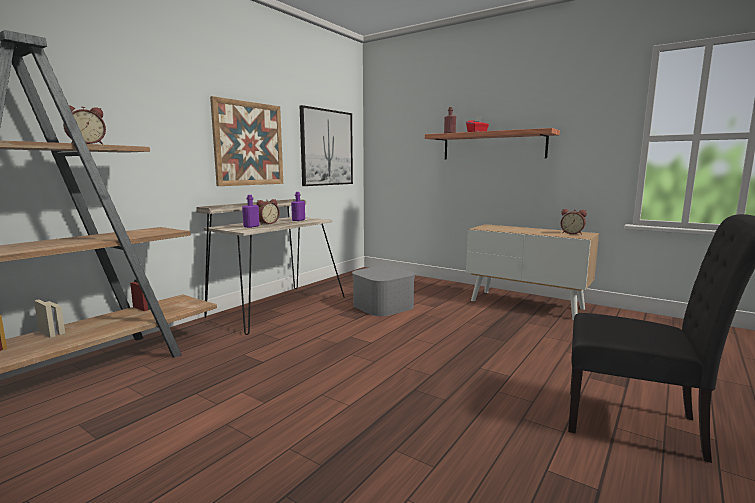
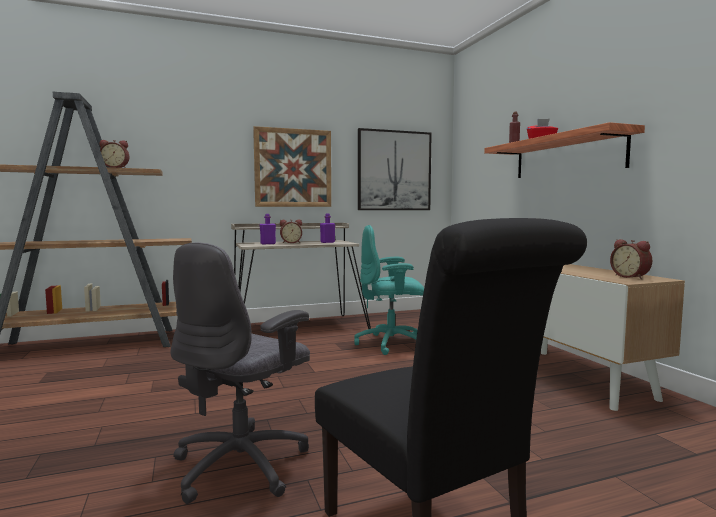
camera: 35 degrees right, 5 degrees down
(383, 306) = (392, 344): grey storage box -> turquoise office chair
(468, 427) = (243, 465): none -> grey office chair

